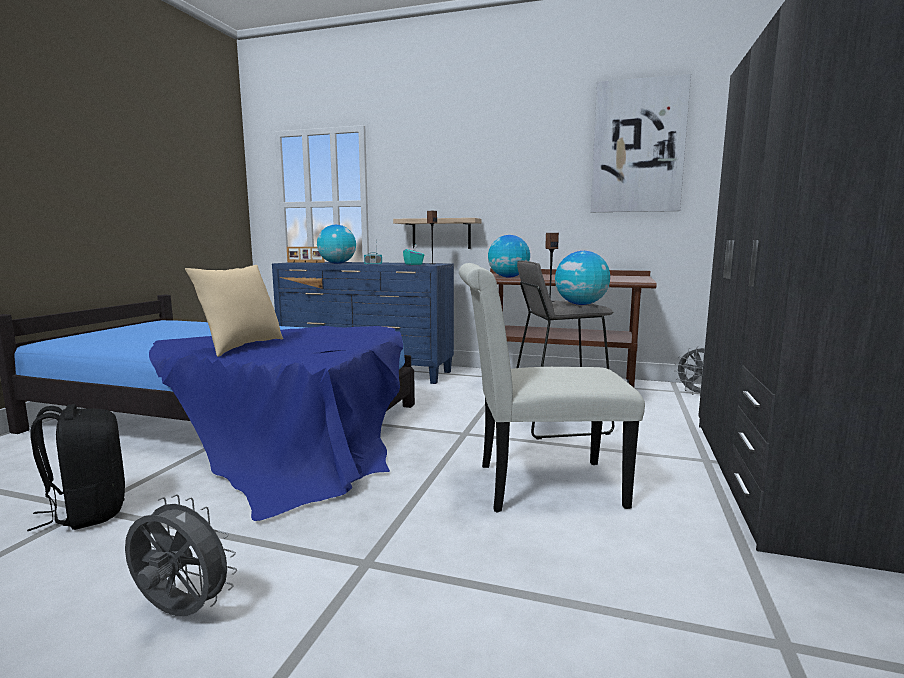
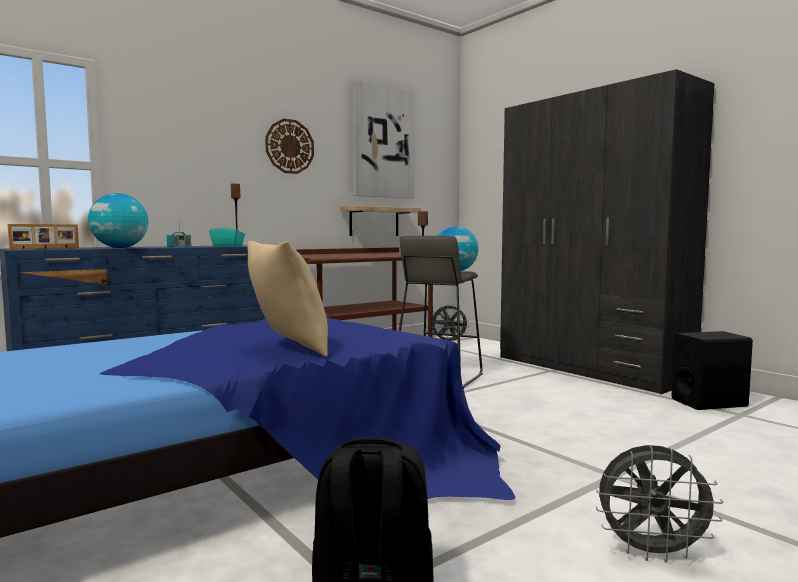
camera: 55 degrees left, 5 degrees down
(180, 613) = (652, 553): grey fan -> grey fan turned 135 degrees counterclockwise
(441, 233) = (209, 211): shelf -> shelf (374, 221)
(508, 277) = (329, 256): globe -> none
(517, 168) = (289, 146): none -> wall clock
(538, 486) = (542, 408): white chair -> none
(795, 602) = (709, 403): none -> black speaker

